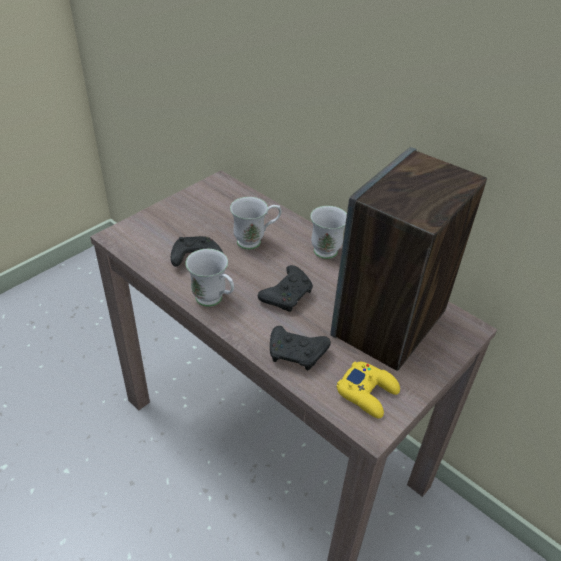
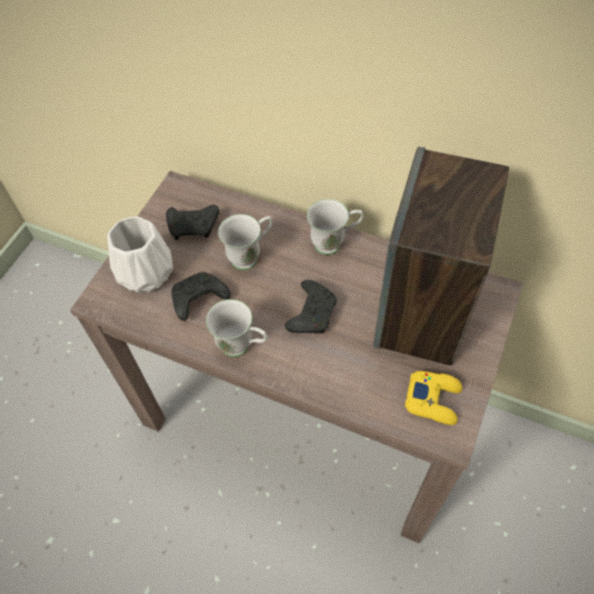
camera: 15 degrees left, 15 degrees up
(165, 228) = (147, 272): none -> white vase
(297, 354) = (351, 380): black game controller -> black game controller (194, 227)

